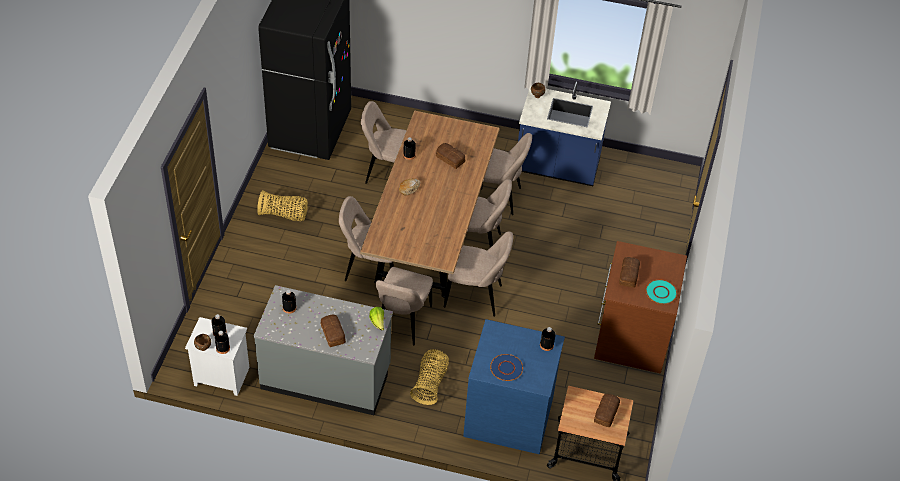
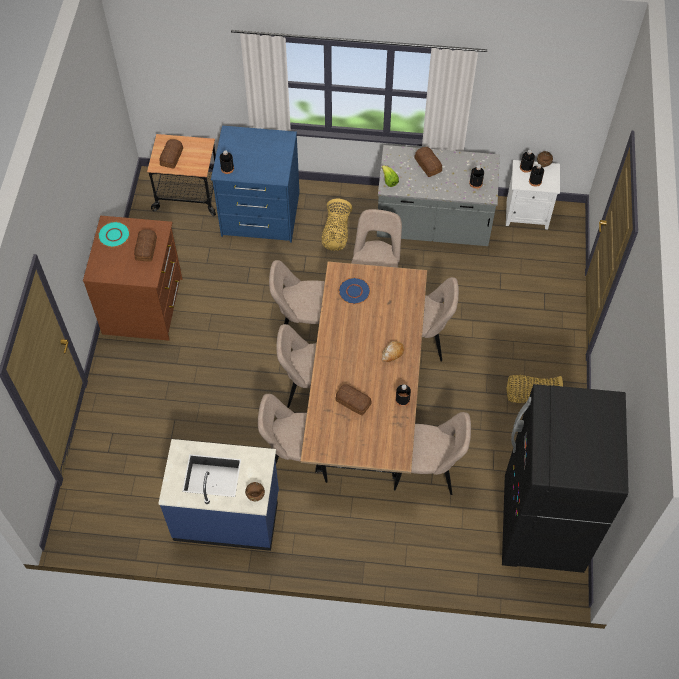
camera: 175 degrees right, 10 degrees up
(506, 368) = (263, 143): blue plate -> blue plate (354, 291)

